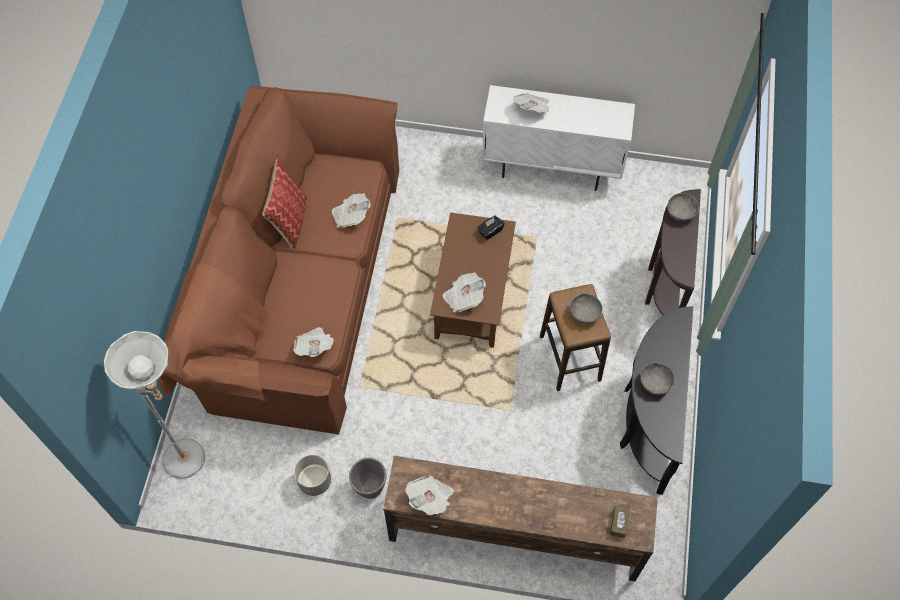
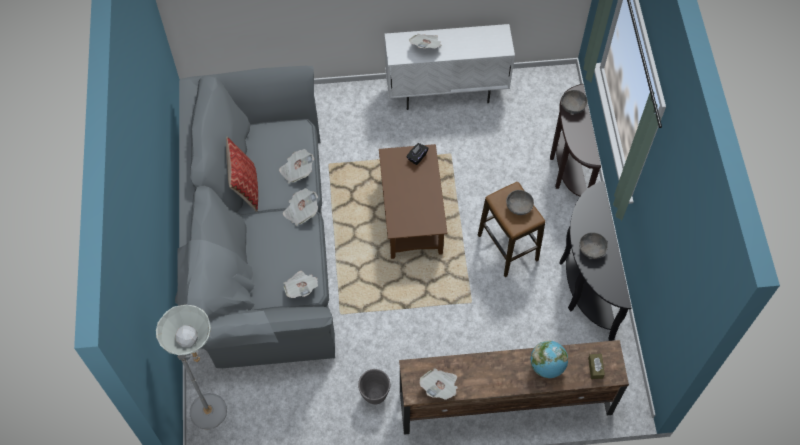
camera: 15 degrees left, 0 degrees up
(298, 285) = (260, 241): brown sofa -> grey sofa
(314, 481) = (326, 401): grey planter -> none
(463, 297) = (411, 217): newspaper -> newspaper (301, 211)
(562, 506) = (547, 366): none -> globe

